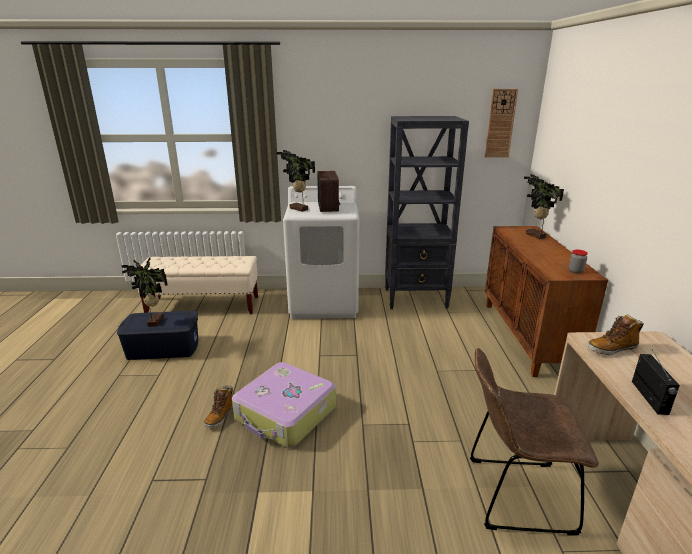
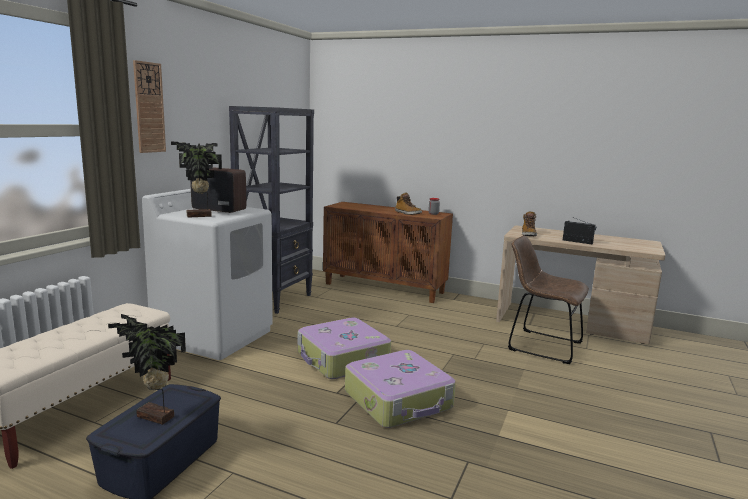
camera: 65 degrees left, 10 degrees down
(220, 415) = (371, 437): boot -> boot (407, 213)
(336, 364) = (342, 359): none -> suitcase
(500, 123) = (292, 116): wall clock -> wall clock (149, 107)
(513, 494) = (540, 345): brown chair -> brown chair turned 90 degrees clockwise
(535, 236) = (361, 205): potted plant -> none

